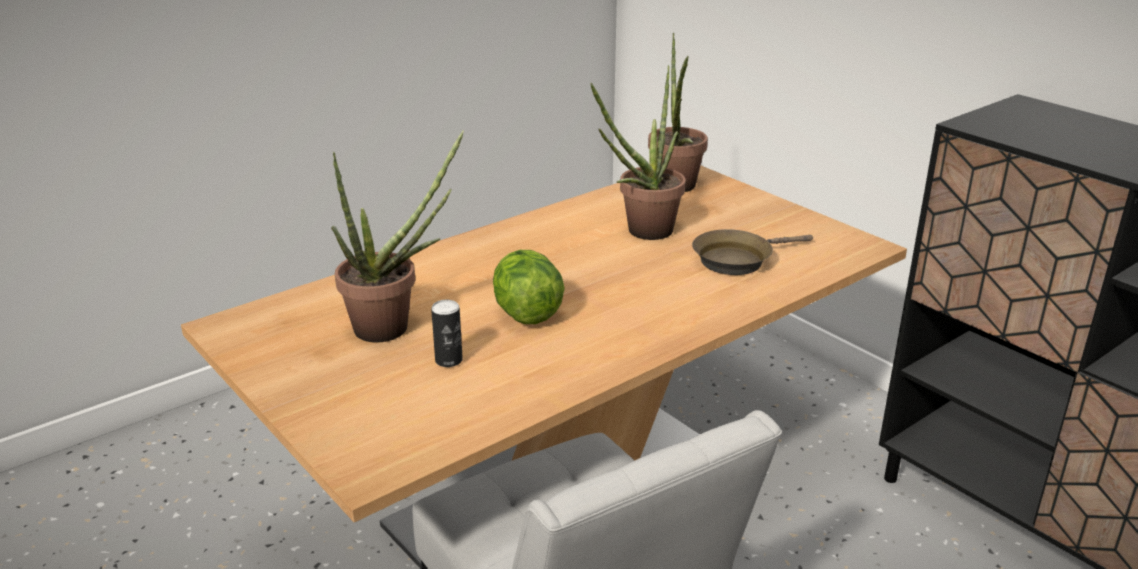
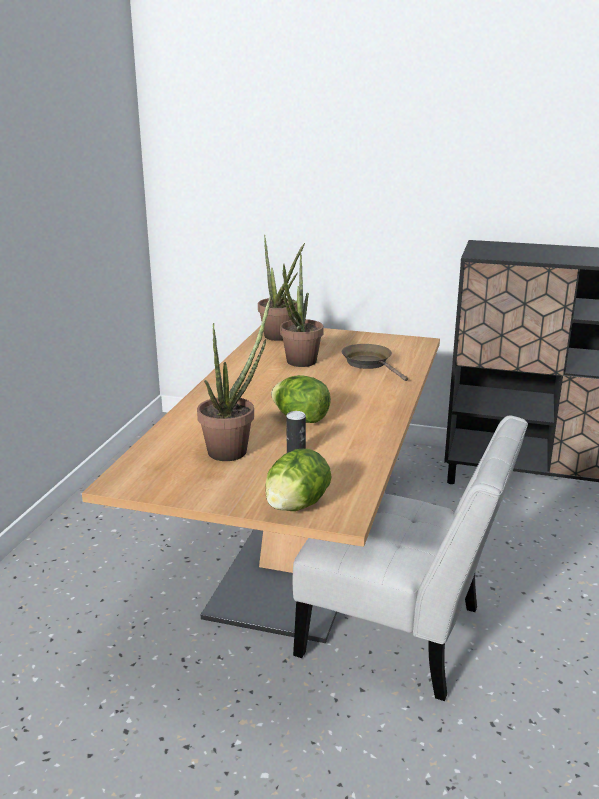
camera: 35 degrees left, 5 degrees down
(345, 431) = (296, 506): none -> lettuce
(737, 259) = (369, 363): brown frying pan -> brown frying pan turned 120 degrees clockwise

